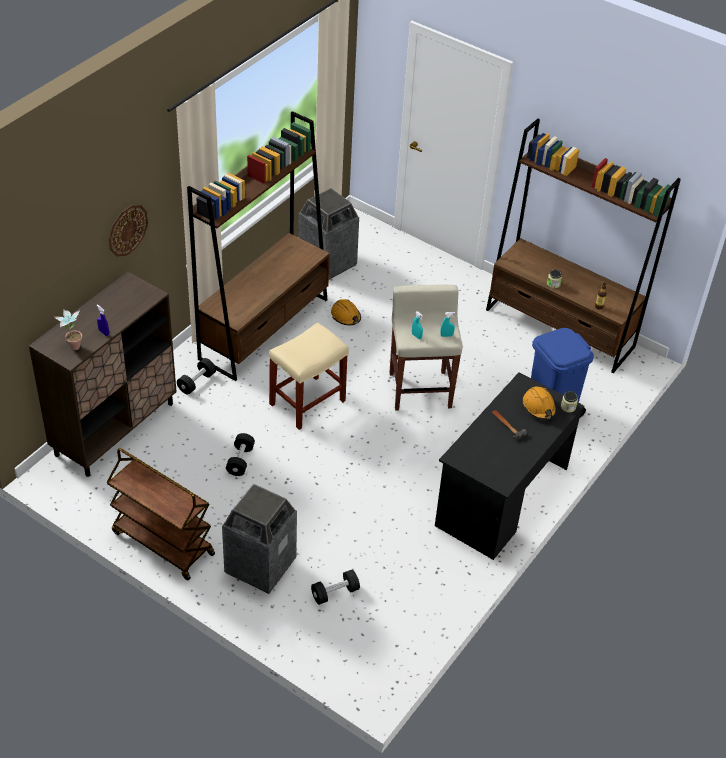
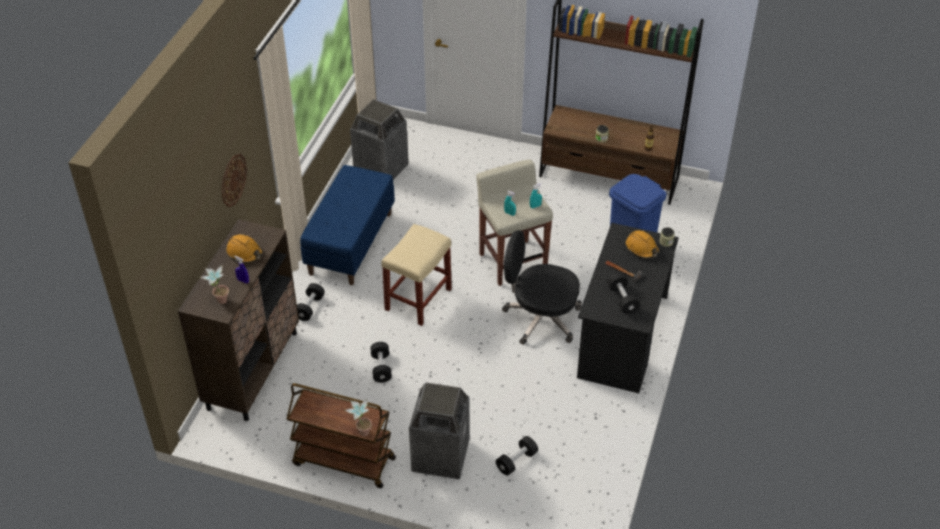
camera: 15 degrees left, 0 degrees up
(173, 515) = (361, 431): none -> potted plant
(264, 328) = (350, 243): brown bookcase -> blue bench
(346, 316) = (419, 213): orange hard hat -> orange hard hat (245, 253)
(424, 454) = (540, 318): none -> black office chair
(494, 454) = (622, 299): none -> black dumbbell

